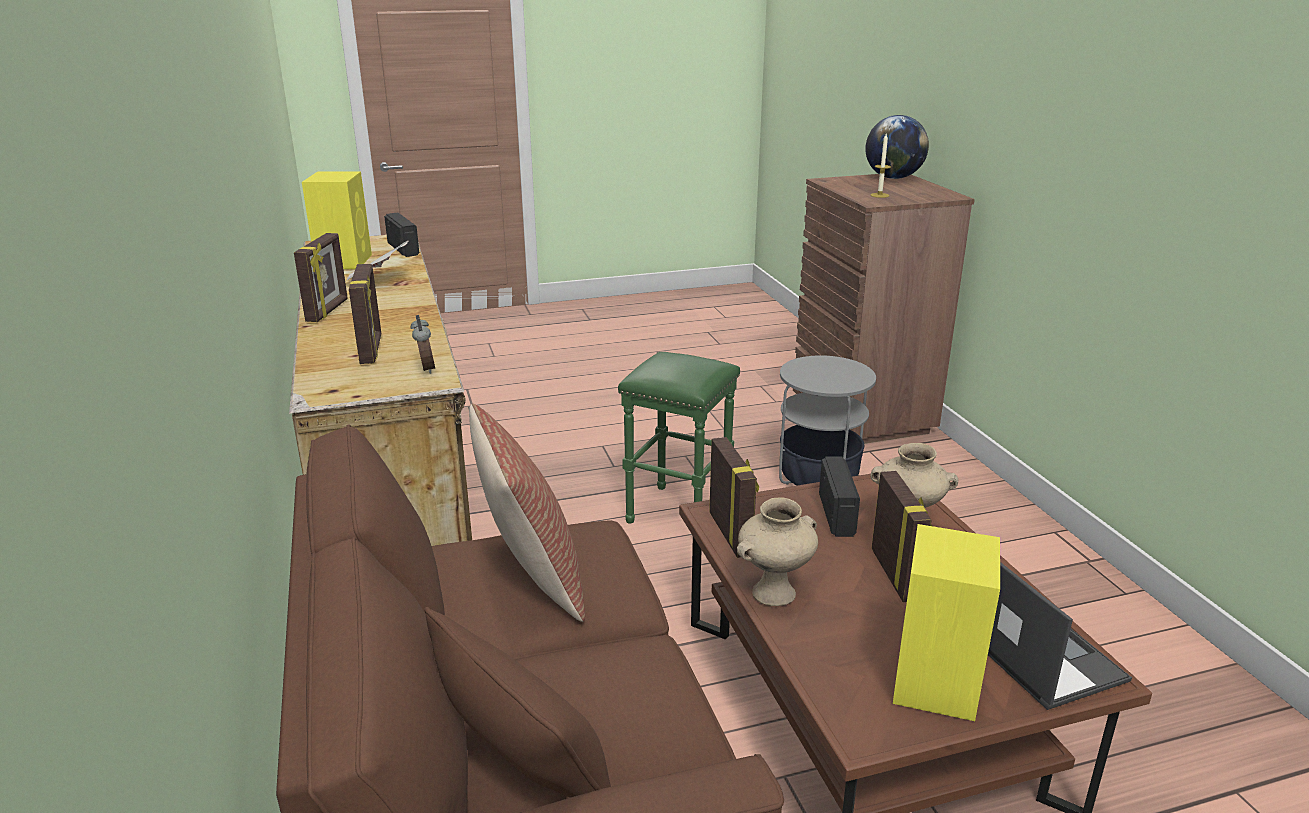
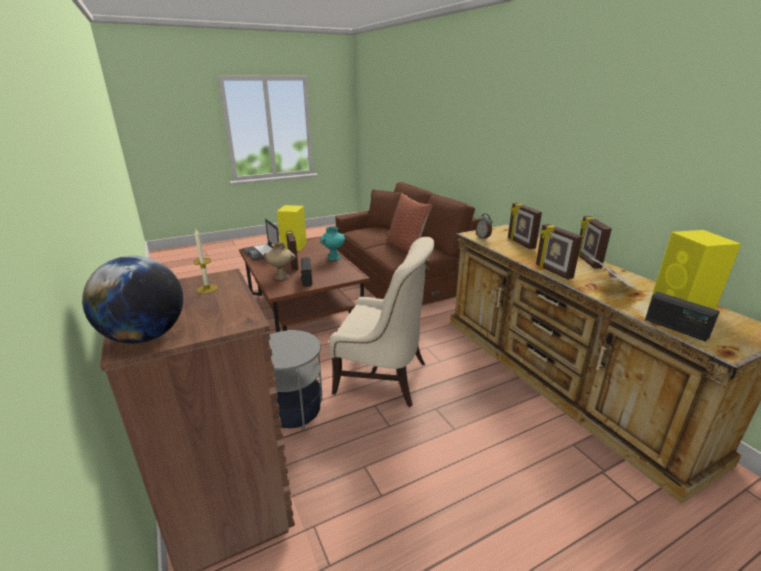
camera: 170 degrees right, 0 degrees up
(677, 511) = (383, 377): green stool -> beige armchair
(731, 534) = (348, 271): picture frame -> picture frame (553, 271)
(773, 594) = (334, 257): beige vase -> turquoise vase

